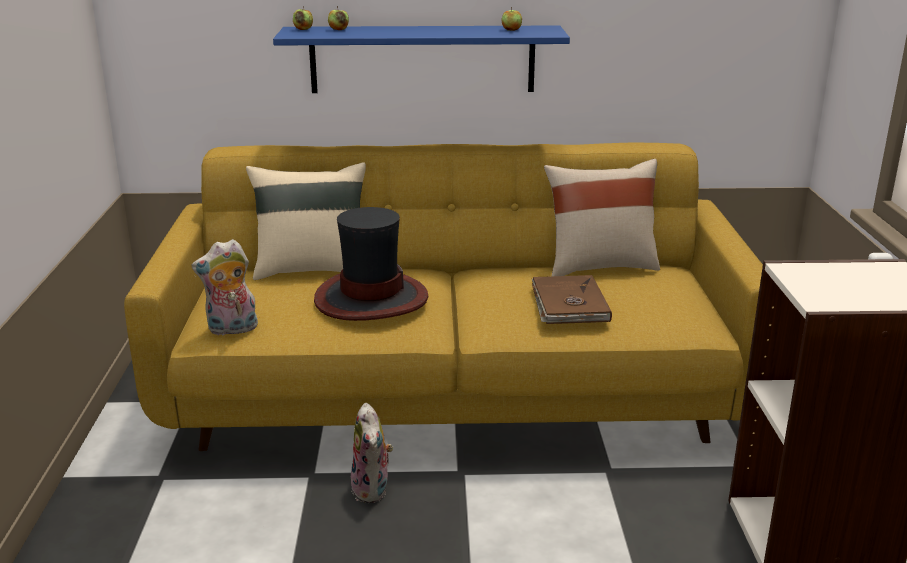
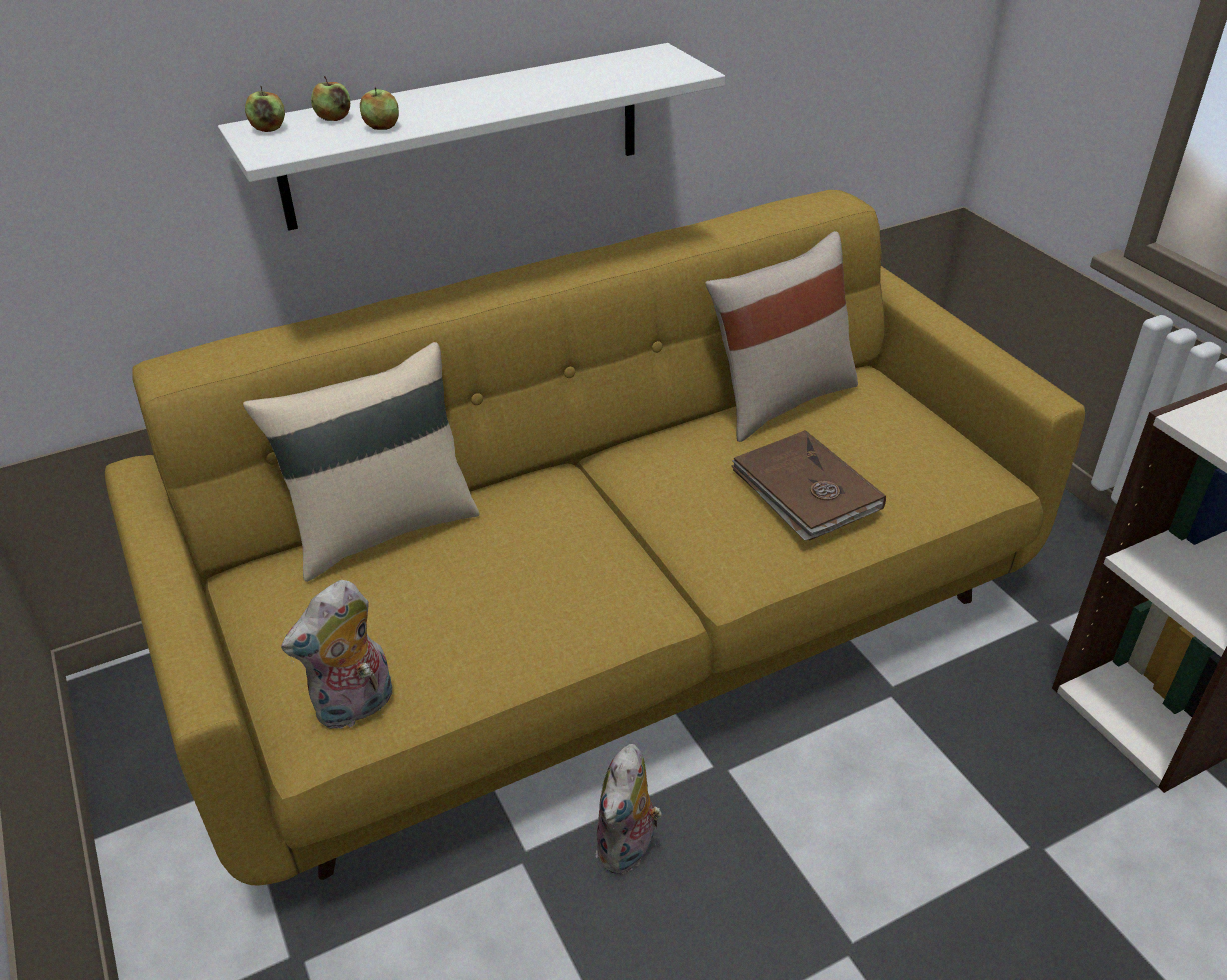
camera: 25 degrees left, 15 degrees up
(370, 298) = (528, 568): hat -> none
(373, 490) = (628, 849): plush toy -> plush toy turned 60 degrees clockwise
(422, 59) = (464, 136): blue shelf -> white shelf
(511, 30) = (617, 70): apple -> apple (381, 127)

